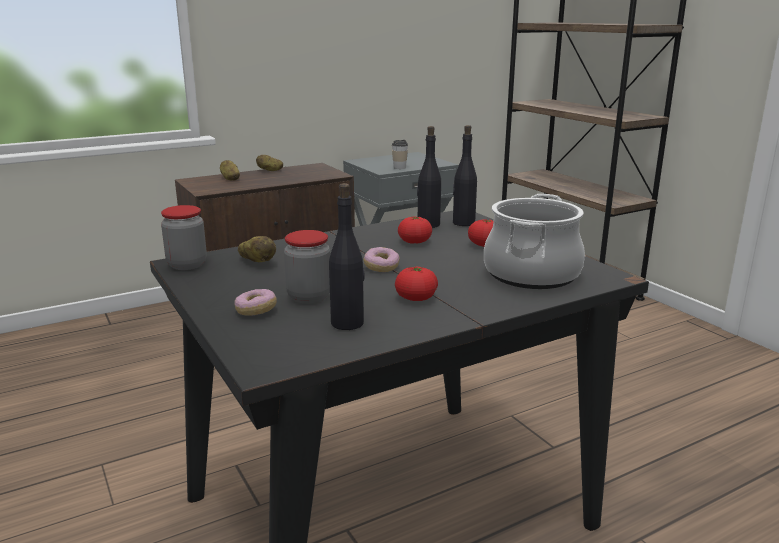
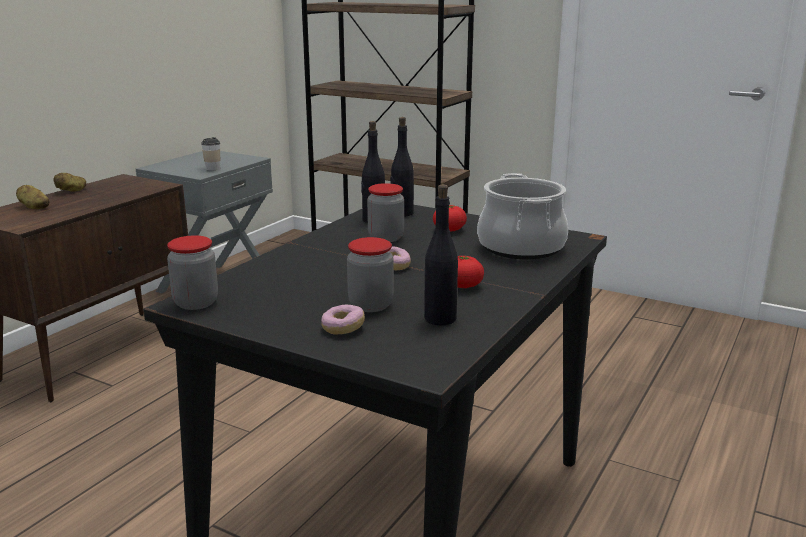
camera: 30 degrees left, 0 degrees up
(258, 262) = (268, 285): potato -> none
(414, 242) = (386, 238): tomato -> jar

